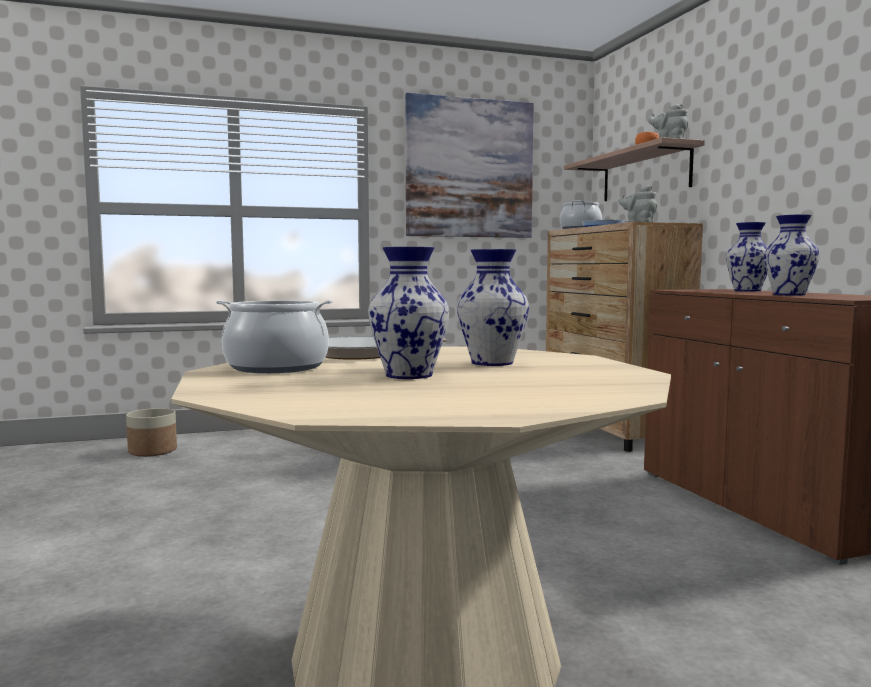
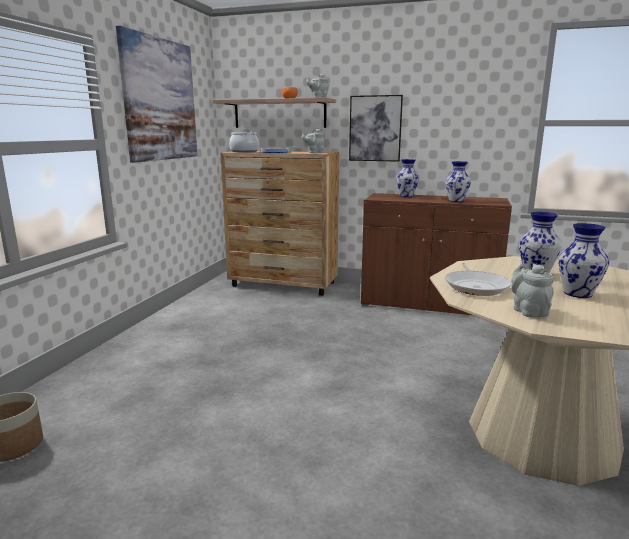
camera: 55 degrees left, 10 degrees up
(277, 367) = (528, 311): cooking pot -> grey teapot
(751, 178) = (375, 128): none -> picture

